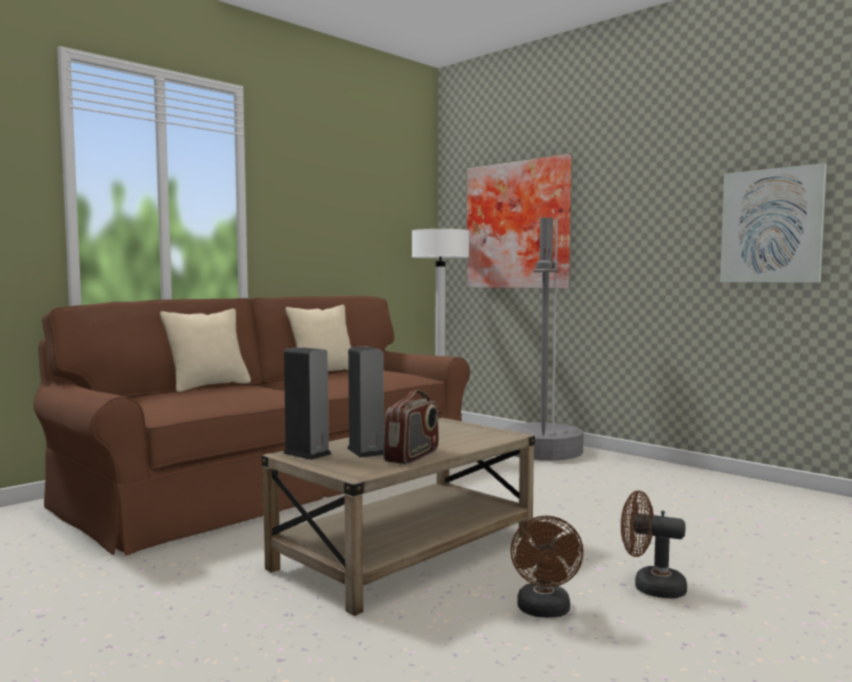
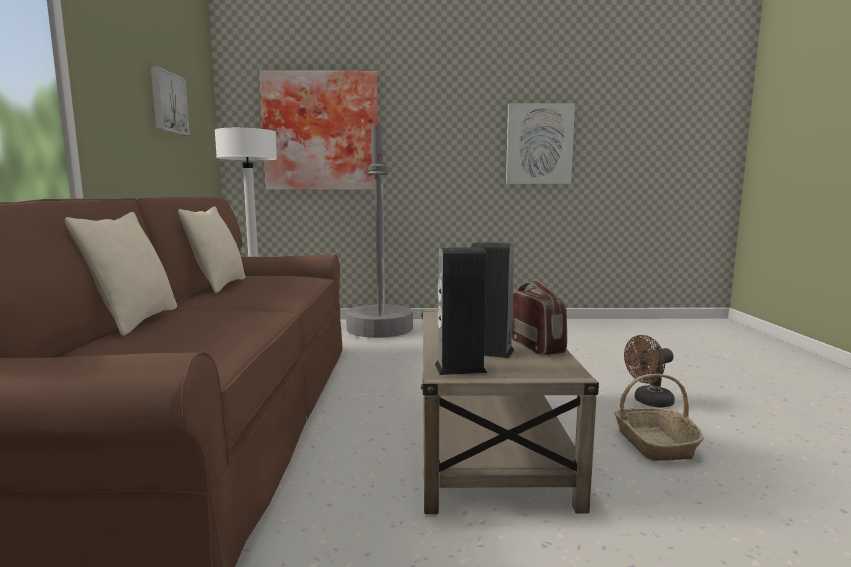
camera: 45 degrees left, 5 degrees up
(360, 213) = (167, 103): none -> picture
(544, 611) = (653, 443): brown fan -> basket

